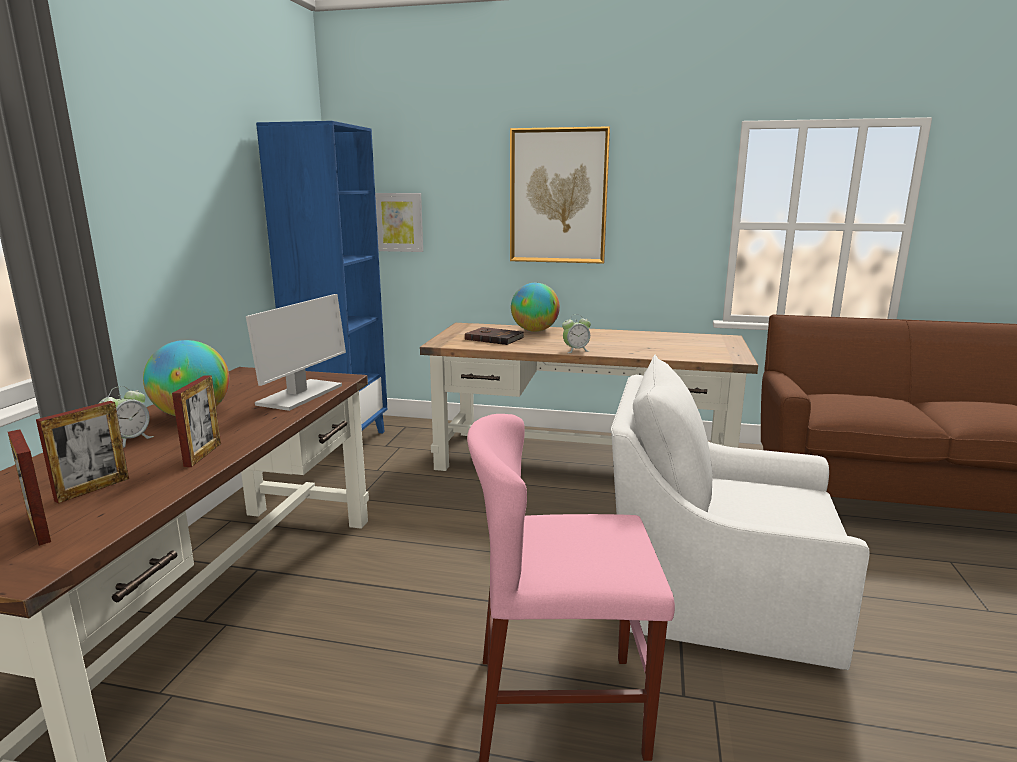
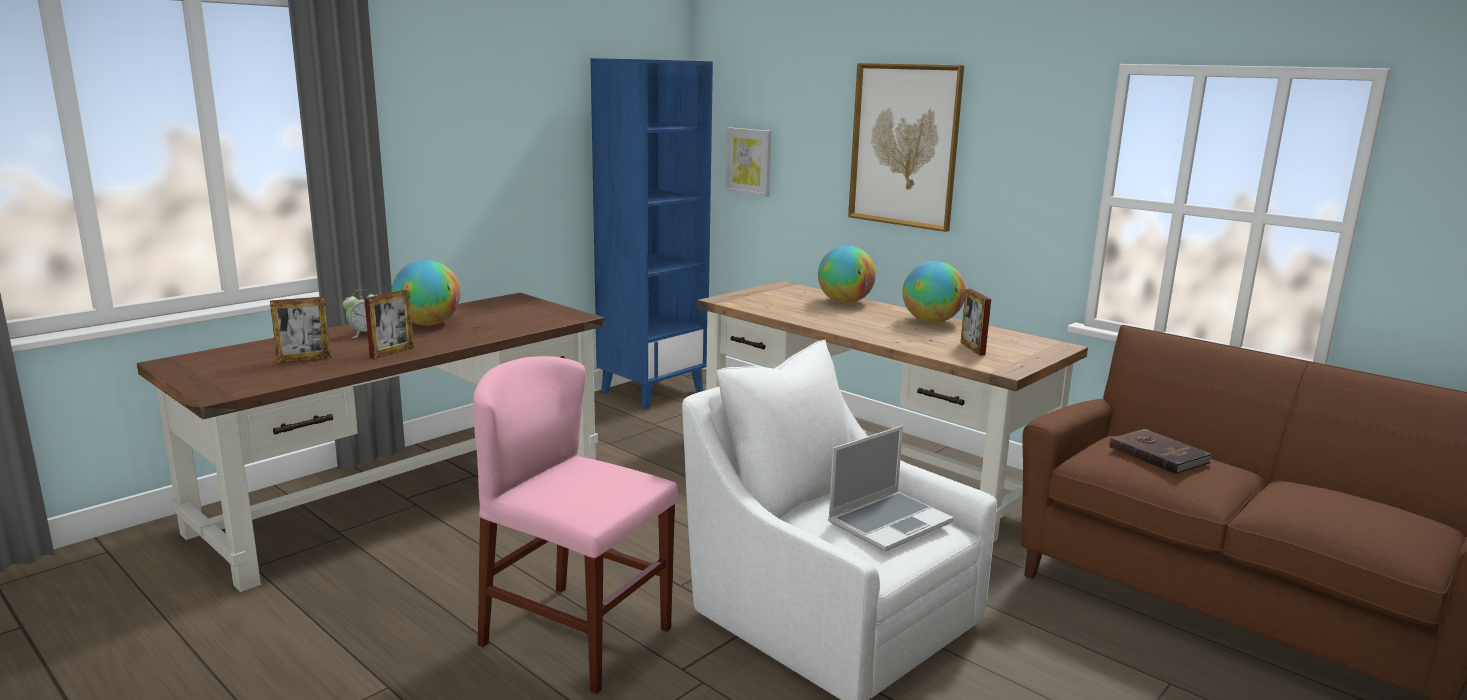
camera: 30 degrees right, 0 degrees up
(39, 529) = (250, 374): picture frame -> picture frame (972, 348)
(300, 395) = (522, 324): monitor -> none
(494, 338) = (785, 303): brown book -> brown book (1158, 454)
(576, 350) = (842, 329): alarm clock -> none
(620, 335) = (931, 322): none -> globe
(778, 499) = (889, 522): none -> laptop

